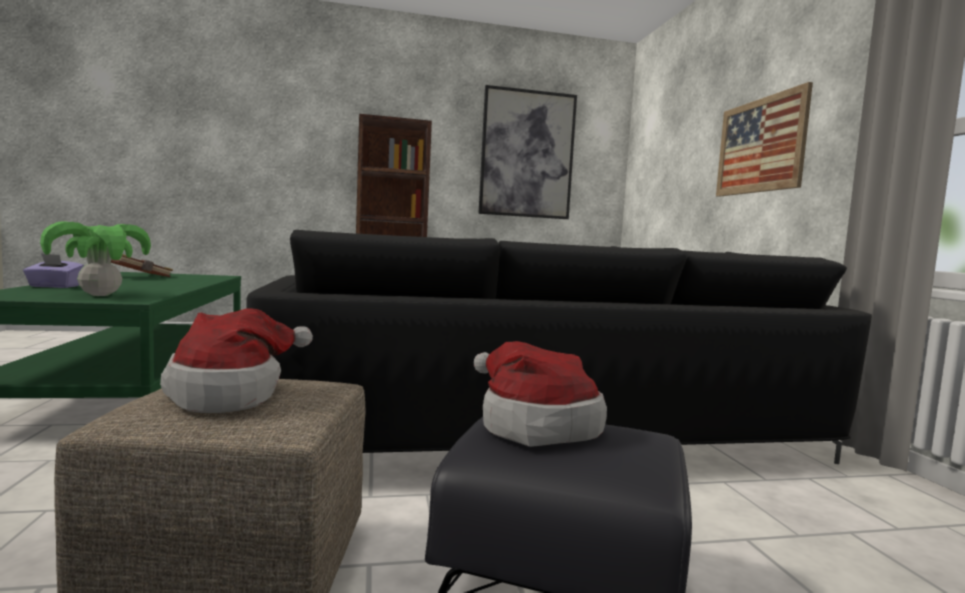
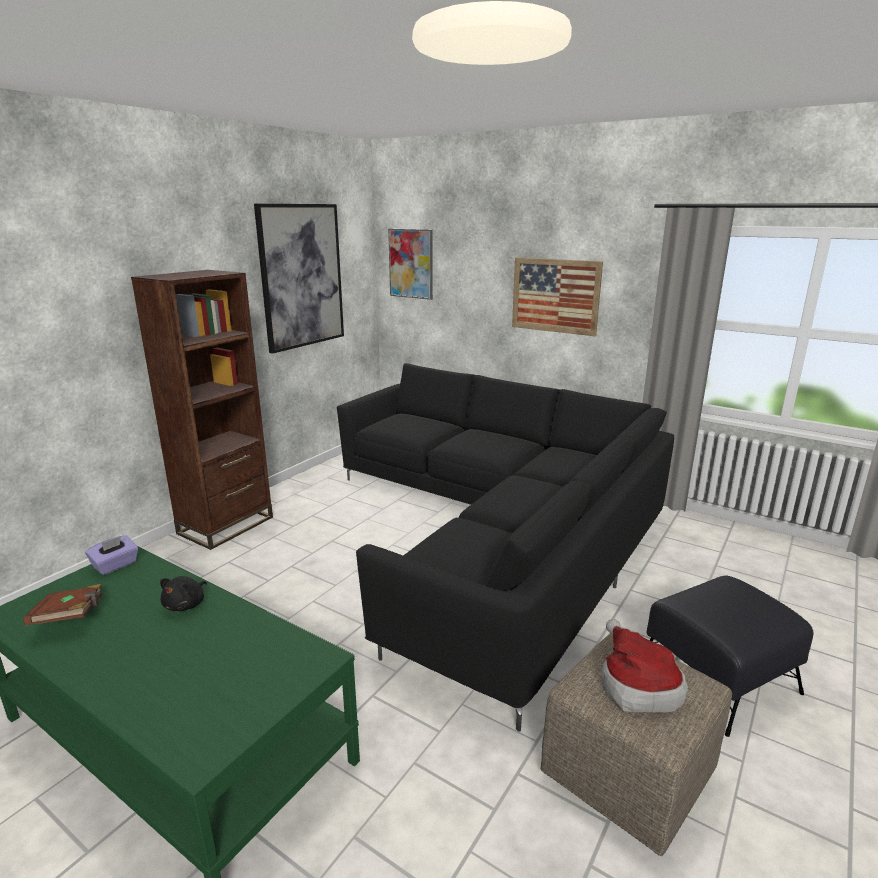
camera: 45 degrees left, 15 degrees up
(54, 286) = (138, 696): purple tissue box -> purple tissue box (115, 565)
(100, 295) = (260, 673): potted plant -> none
(177, 283) = (186, 604): none -> black plush toy
(533, 425) = (713, 608): hat -> none
(648, 151) = (411, 263): none -> picture

